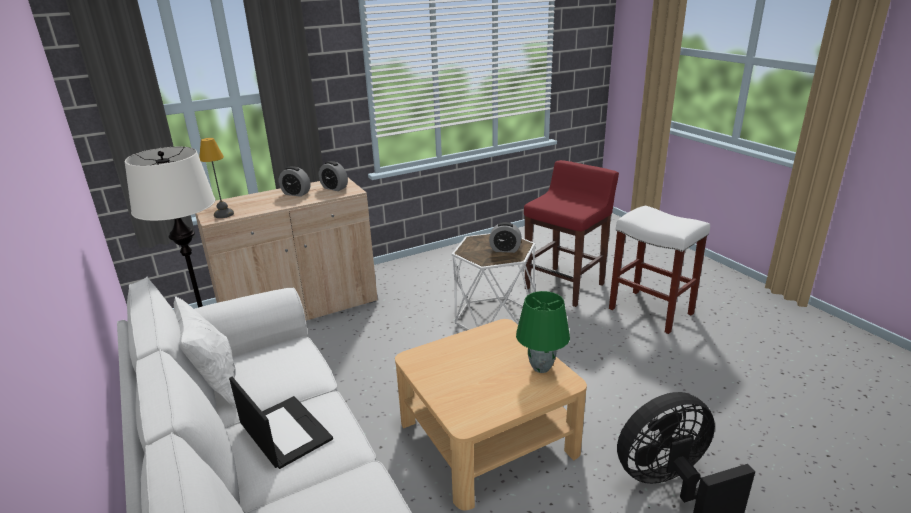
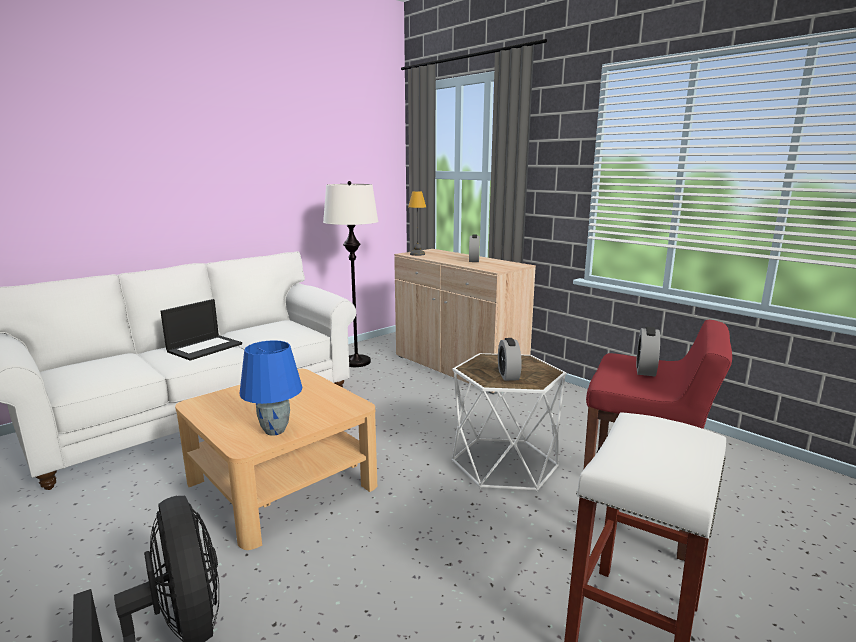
camera: 75 degrees right, 10 degrees down
(215, 386) = (259, 323): white pillow -> none
(334, 188) = (497, 266): alarm clock -> alarm clock (645, 370)
(541, 368) = (274, 431): green table lamp -> blue table lamp

